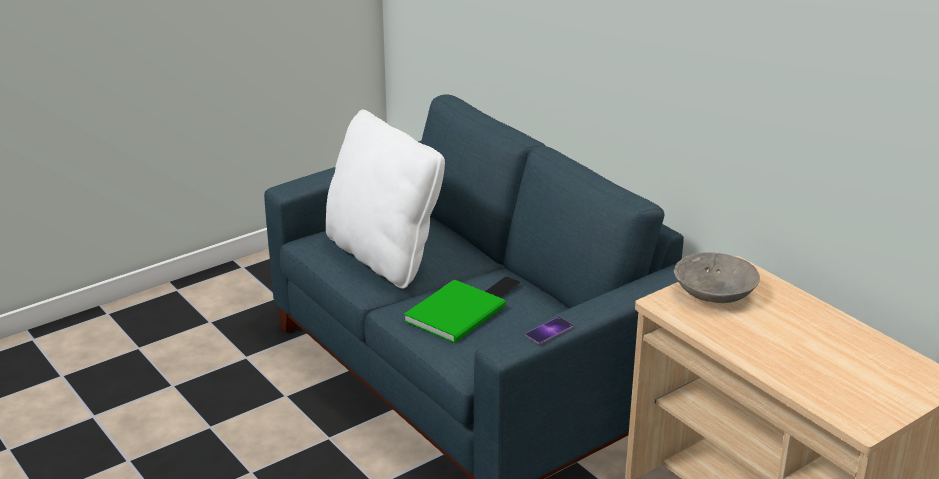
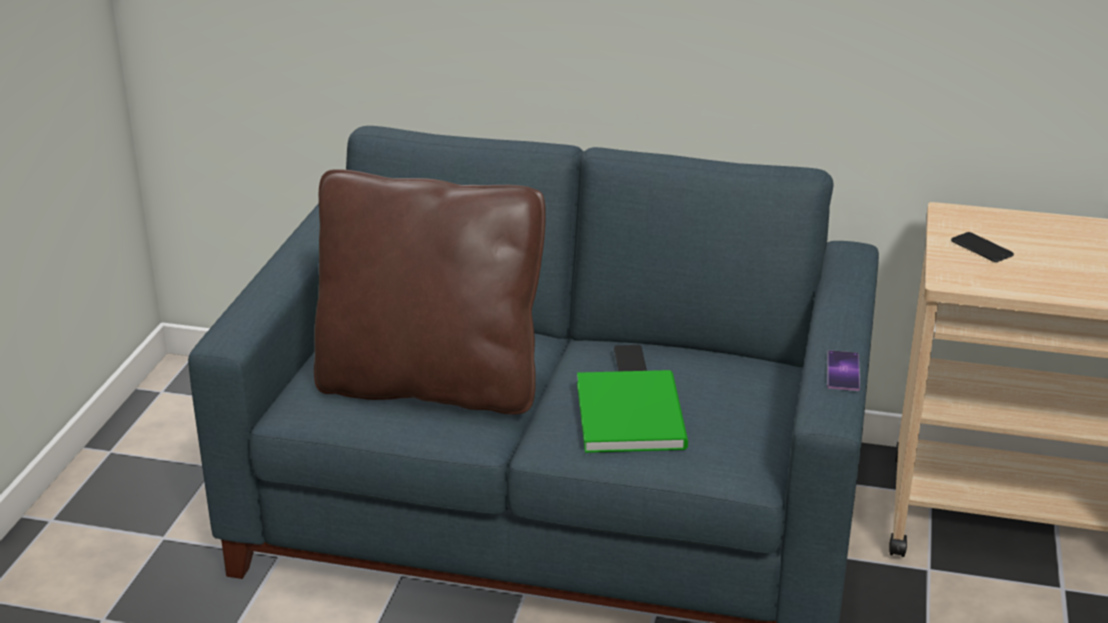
camera: 40 degrees left, 0 degrees up
(384, 256) = (430, 385): white pillow -> brown pillow
(715, 294) = (981, 248): grey bowl -> phone

